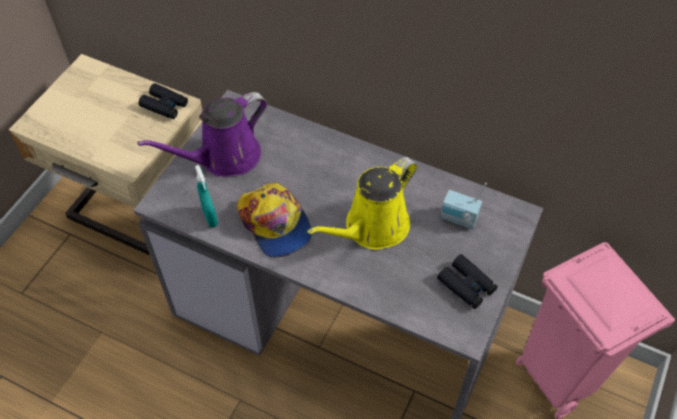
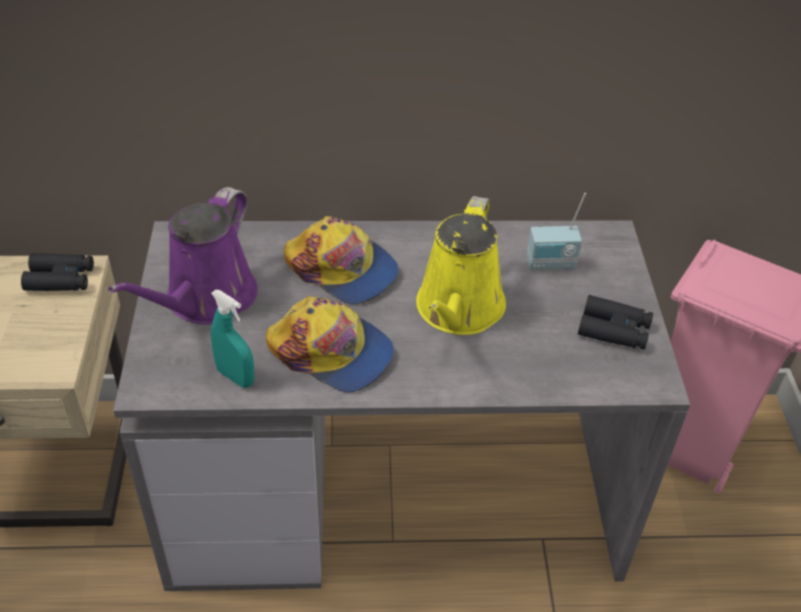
camera: 30 degrees left, 10 degrees down
(319, 168) = (342, 269): none -> cap

